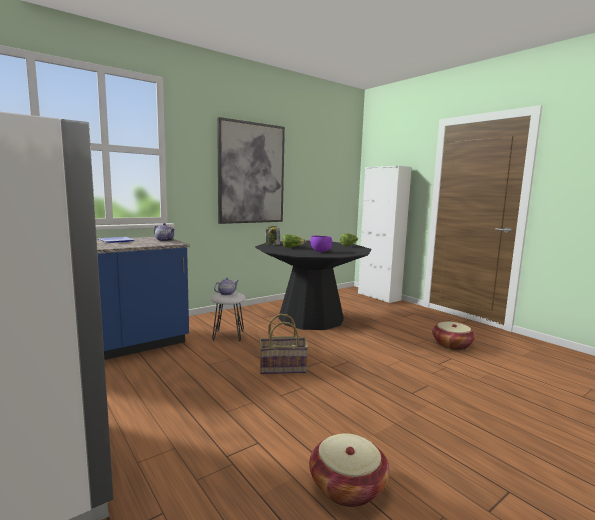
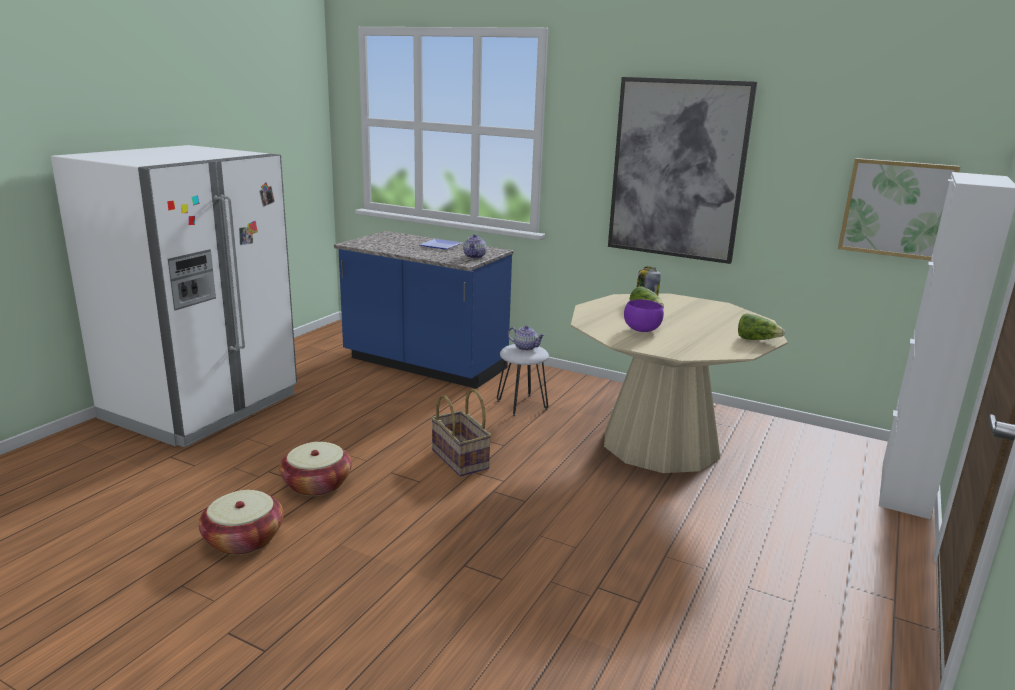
camera: 65 degrees right, 10 degrees up
(311, 318) = (660, 444): black dining table -> beige dining table
(334, 186) = (896, 208): none -> picture
(452, 345) = (712, 602): basket -> basket (317, 484)

